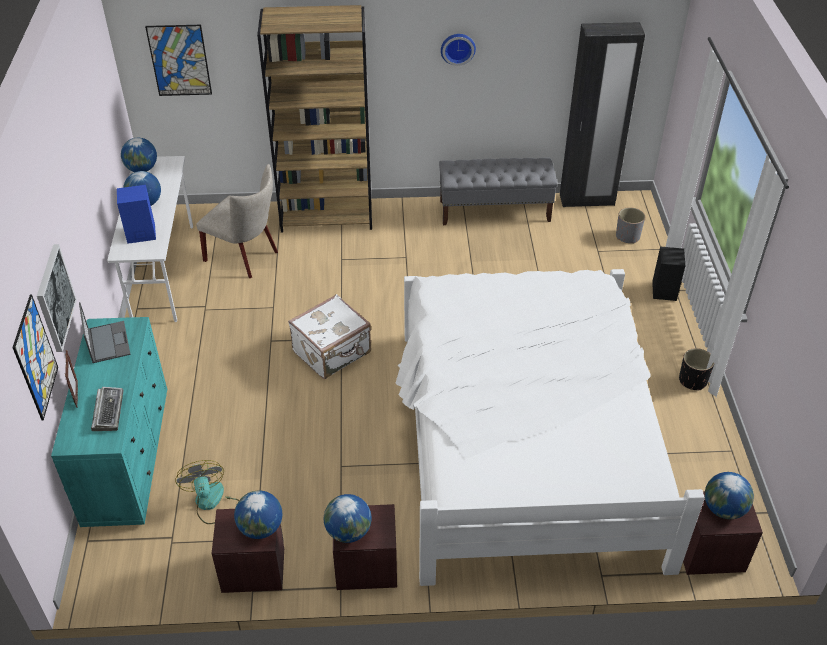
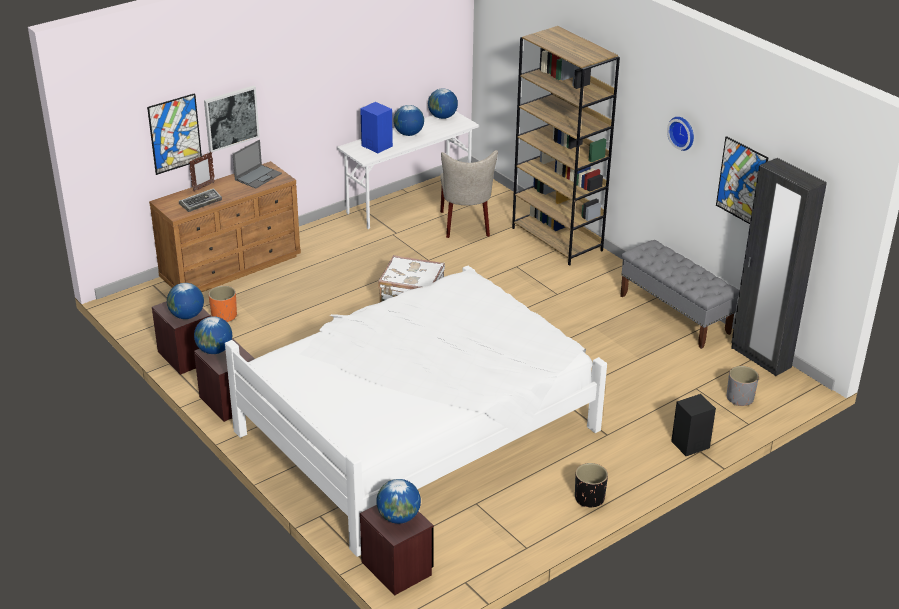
camera: 55 degrees right, 10 degrees down
(127, 455) = (232, 267): turquoise dresser -> brown dresser
(179, 60) = (506, 47): picture -> picture (741, 181)
(211, 503) = (224, 316): fan -> orange planter

